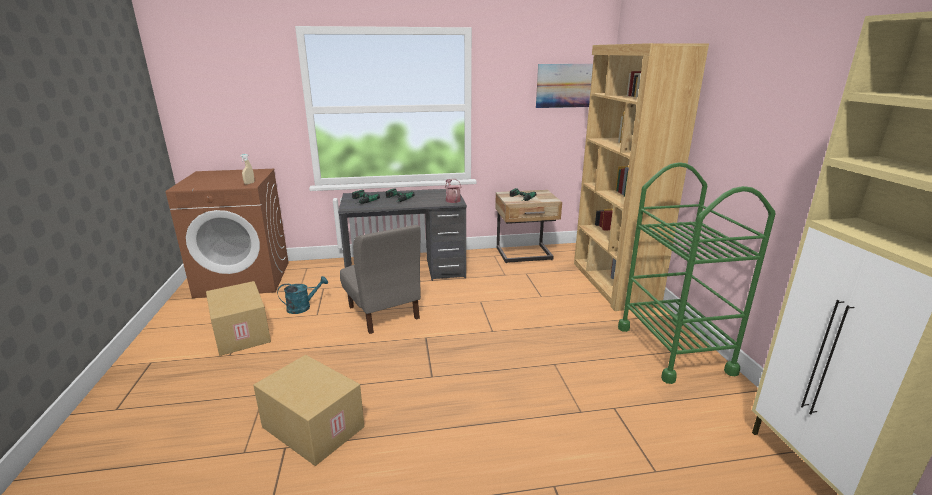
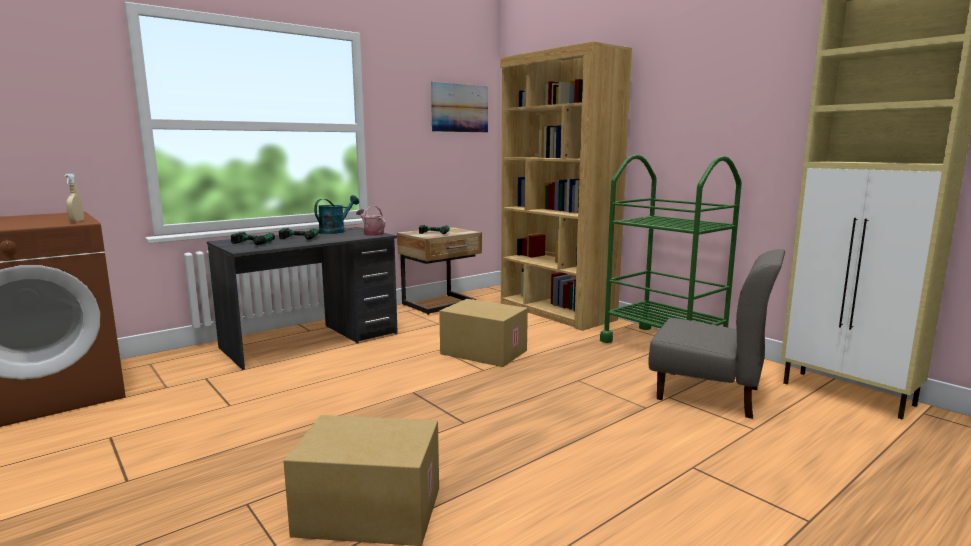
camera: 30 degrees left, 10 degrees down
(240, 333) = (116, 453): cardboard box -> cardboard box (482, 352)
(303, 307) = (196, 403): turquoise watering can -> turquoise watering can (335, 231)
(383, 313) = (329, 383): grey chair -> grey chair (709, 394)

